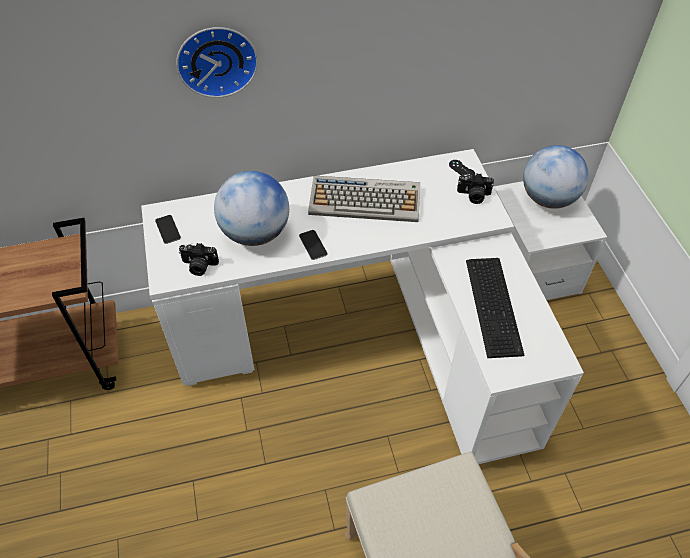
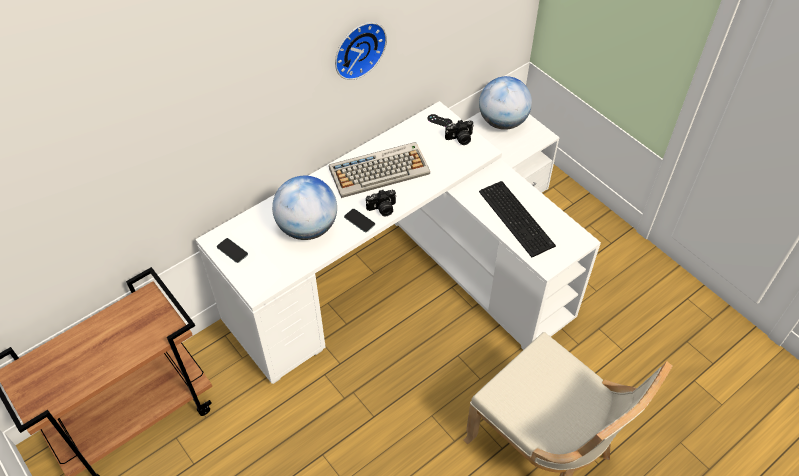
camera: 25 degrees left, 0 degrees up
(199, 266) = (278, 270): camera -> camera (382, 209)
(216, 59) = (248, 95): wall clock -> wall clock (357, 48)

